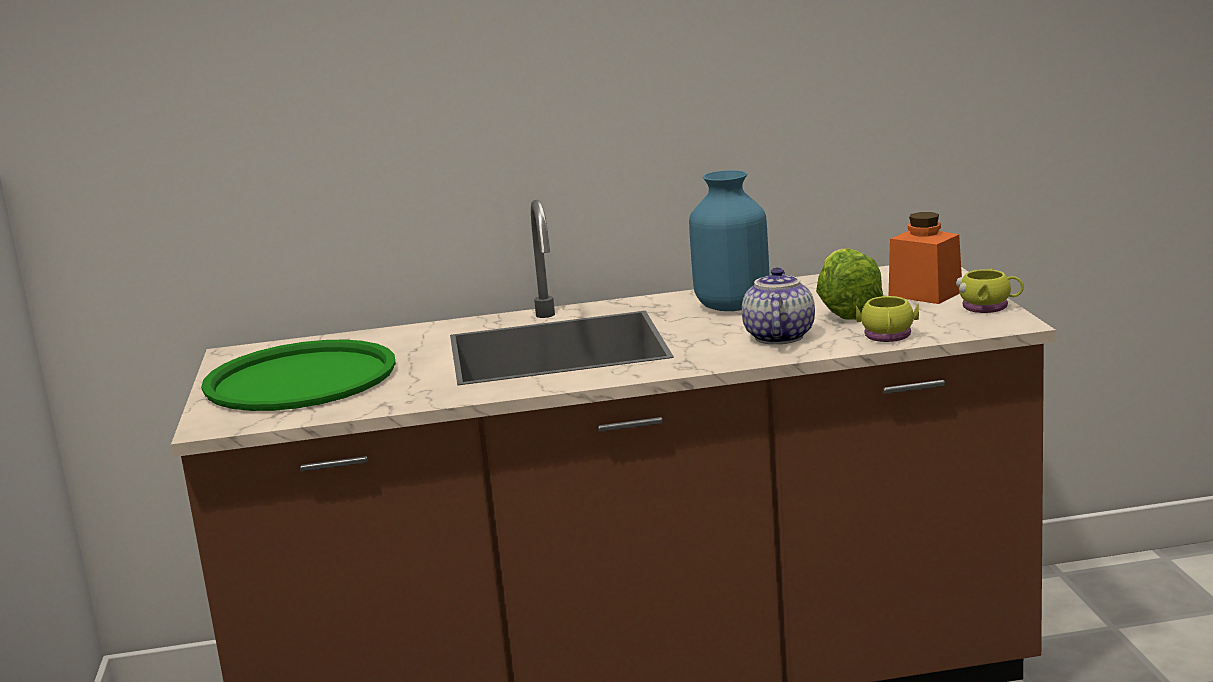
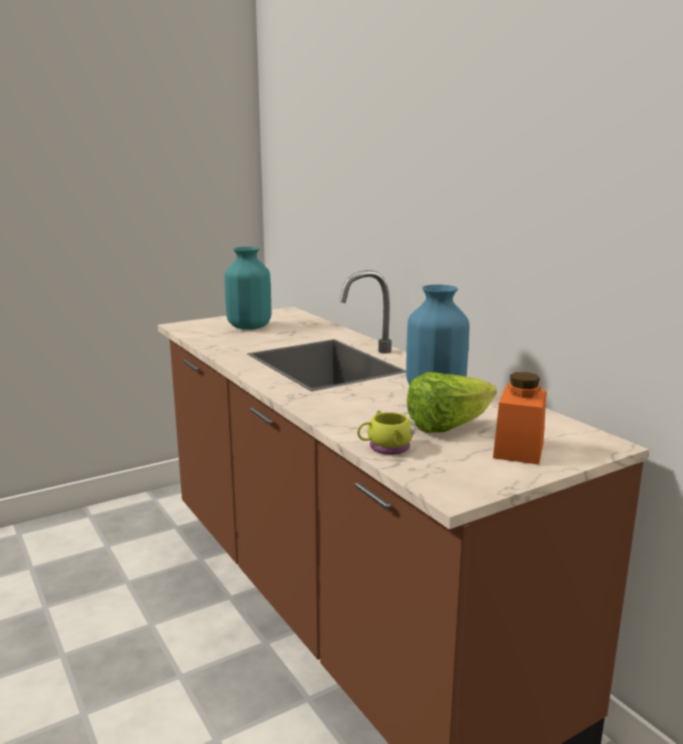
camera: 65 degrees right, 0 degrees up
(300, 379) = (250, 326): green tray -> turquoise vase
(777, 337) = (367, 413): teapot -> none
(989, 307) = (498, 480): yellow mug -> none

